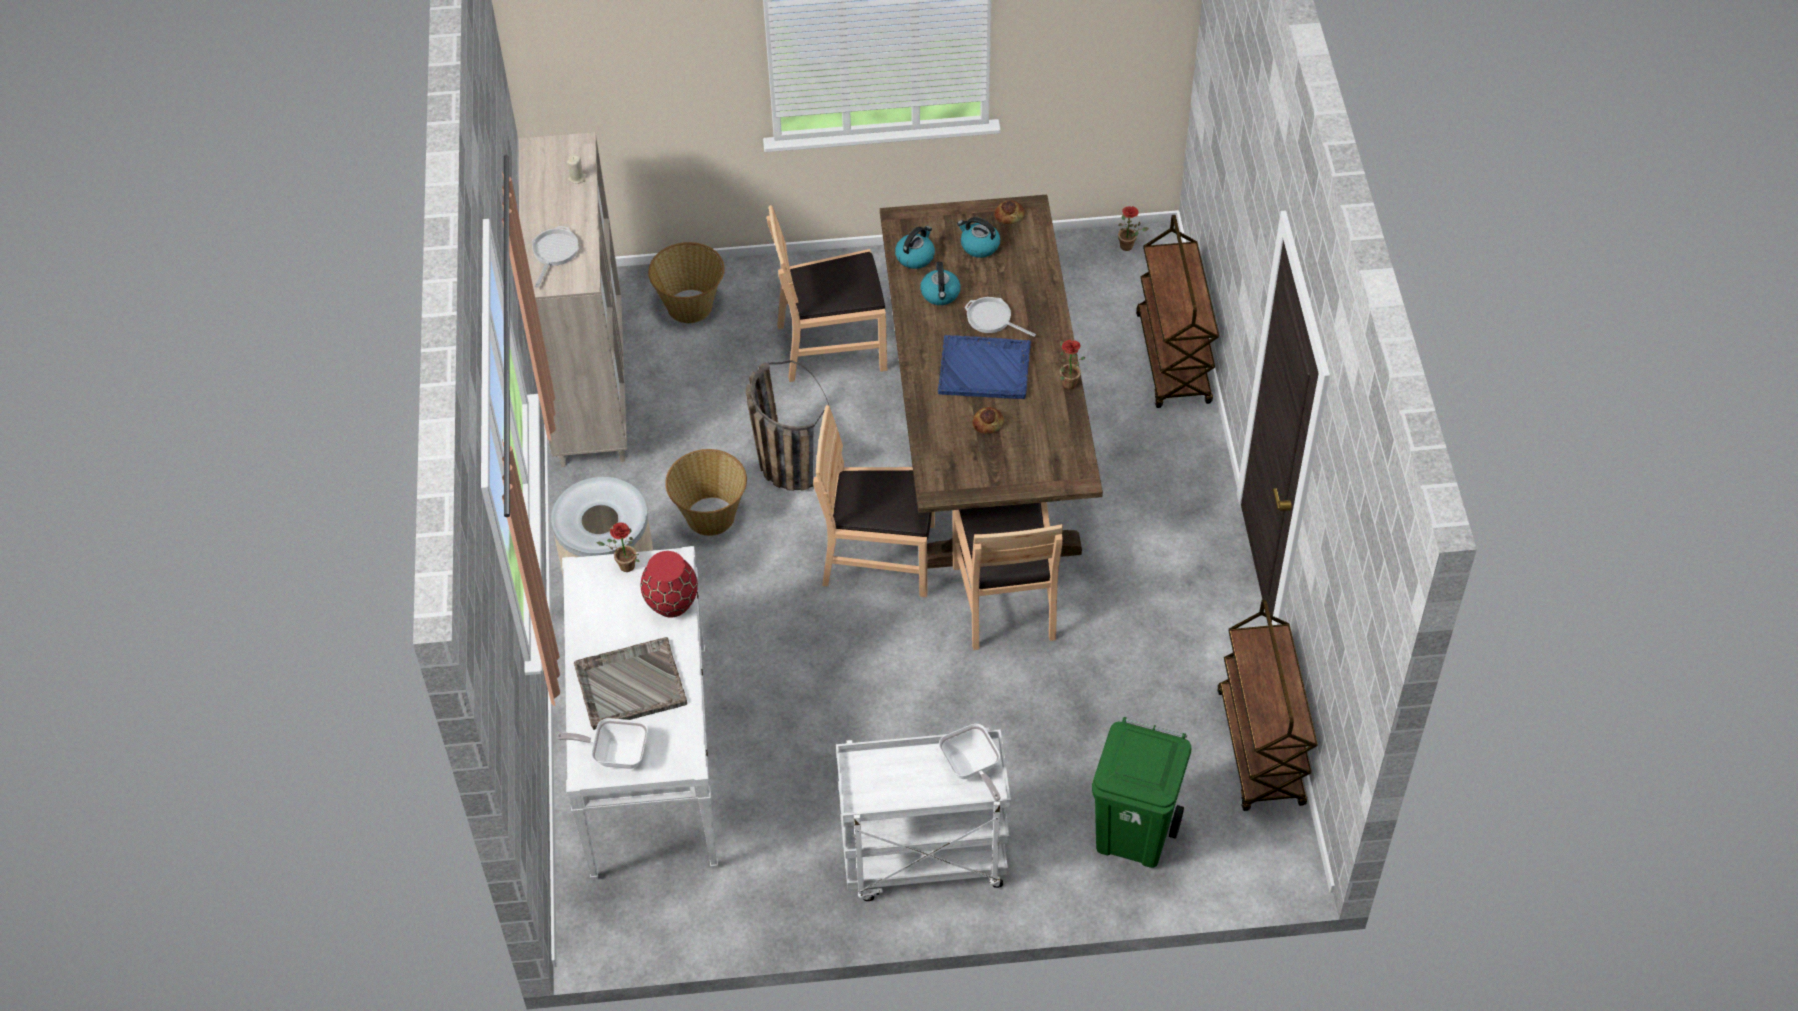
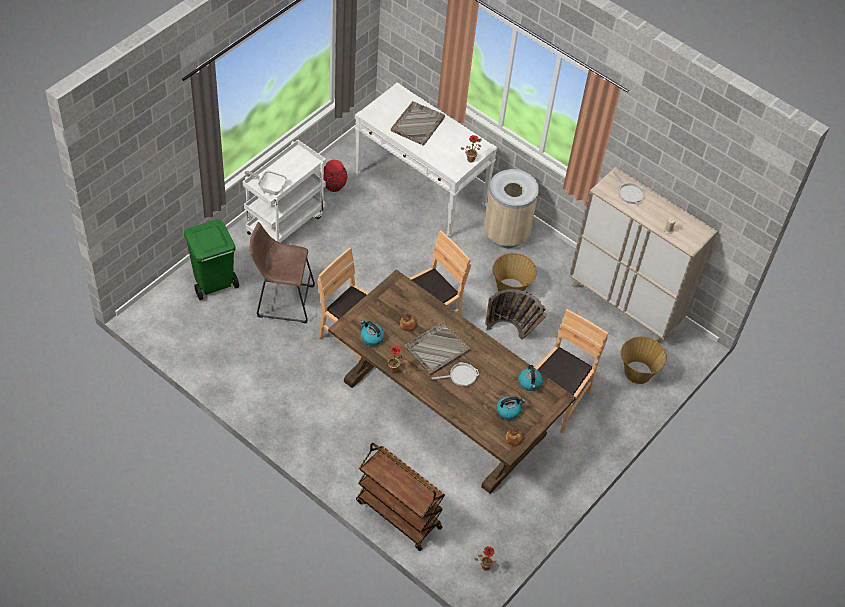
camera: 130 degrees right, 0 degrees up
(615, 754) = (395, 101): frying pan -> none
(671, 603) = (438, 158): red vase -> red vase (334, 185)
(940, 294) = (496, 372): kettle -> kettle (371, 337)
(985, 369) = (436, 349): blue tray -> grey tray
(1053, 732) = (282, 300): none -> brown stool
(1261, 749) = (191, 351): brown cart -> none

